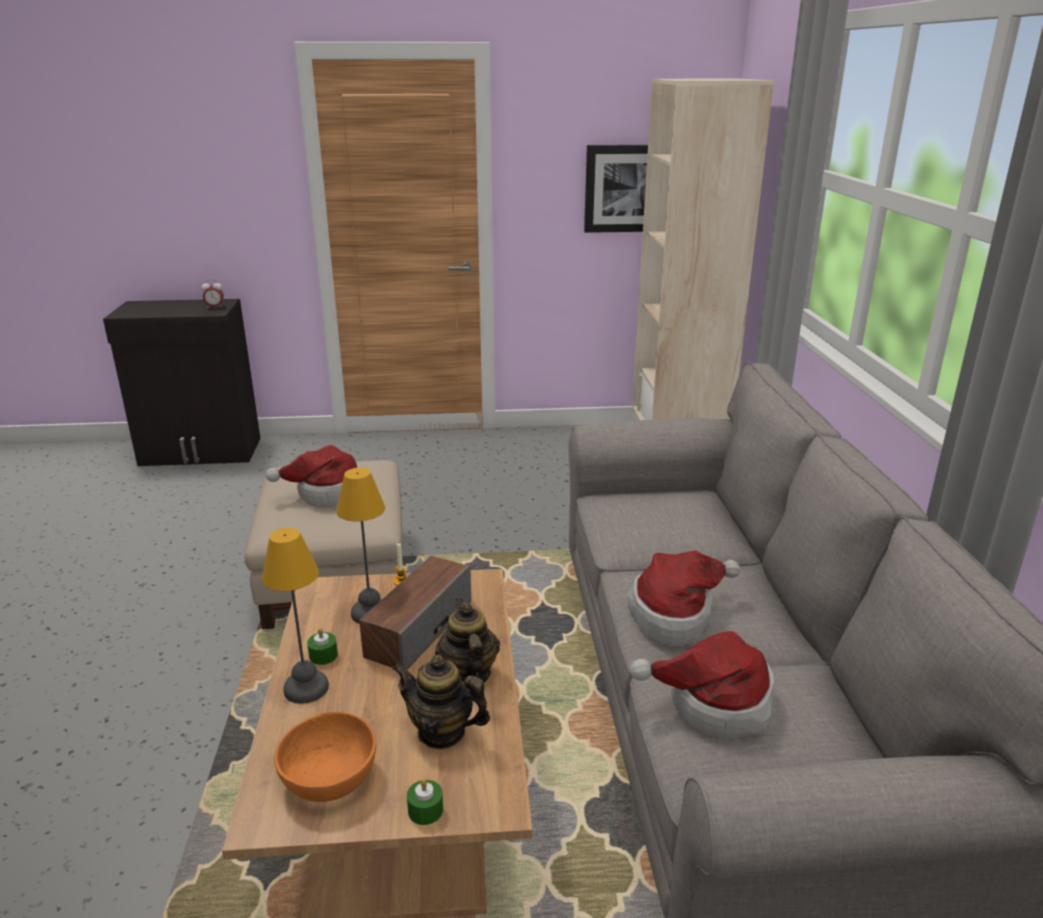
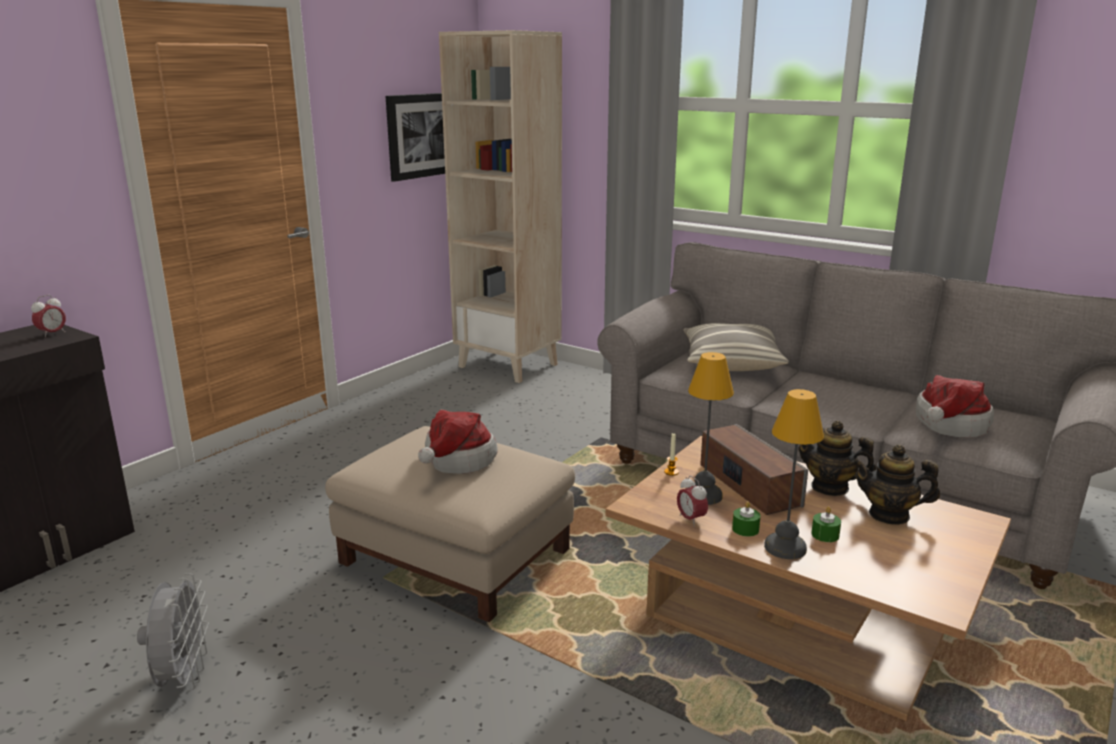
camera: 50 degrees left, 5 degrees down
(116, 556) = (183, 678): none -> grey fan
(315, 622) = (691, 519): none -> alarm clock
(329, 777) = (909, 567): orange bowl -> none
(425, 810) = (971, 544): green candle -> green candle (825, 535)
(442, 732) = (889, 515): teapot -> teapot turned 45 degrees clockwise
(675, 615) = (838, 405): hat -> none
(684, 518) = (731, 362): none -> pillow

